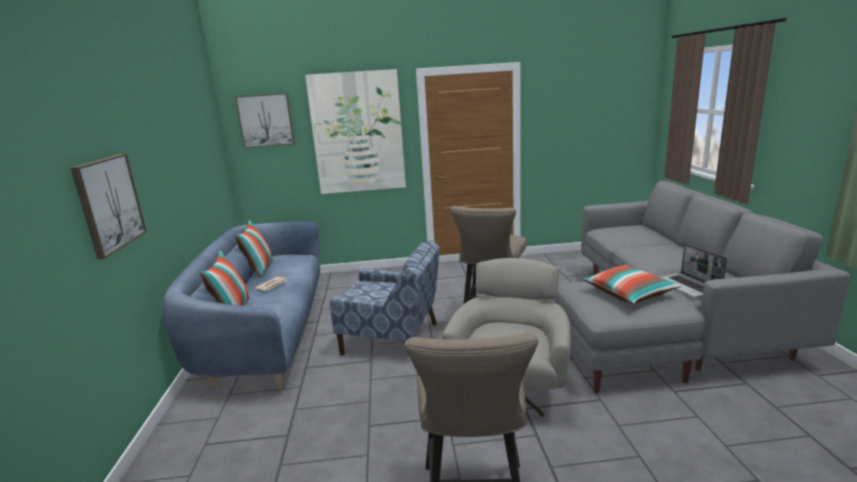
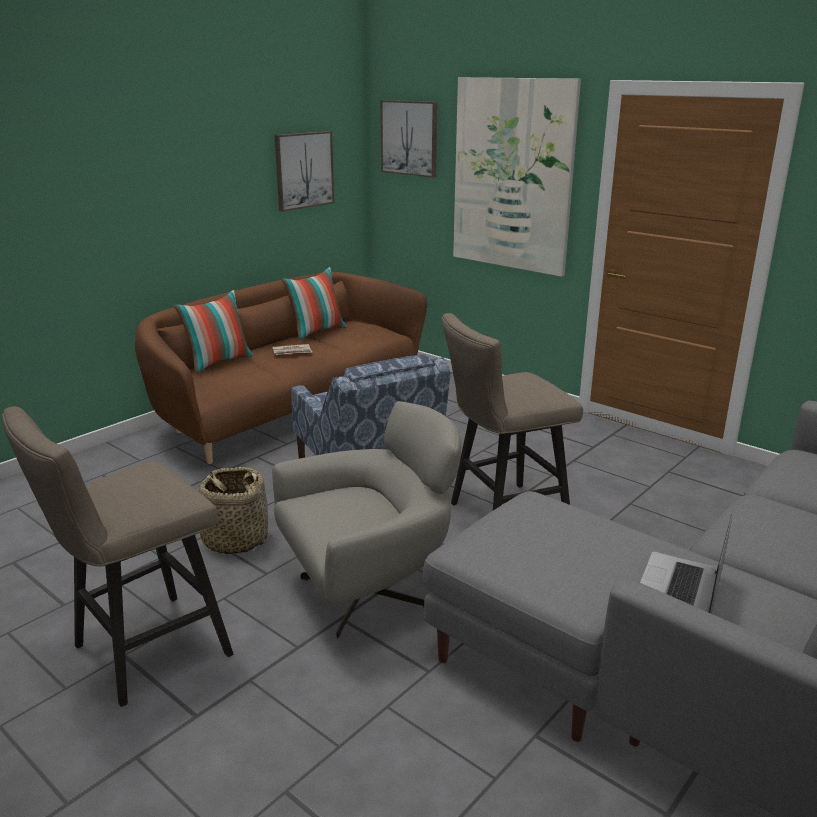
camera: 45 degrees right, 5 degrees up
(109, 203) = (91, 208): picture -> picture (304, 170)
(266, 333) = (287, 408): blue sofa -> brown sofa
(392, 414) = (235, 539): none -> basket
(629, 294) = (564, 547): pillow -> none

